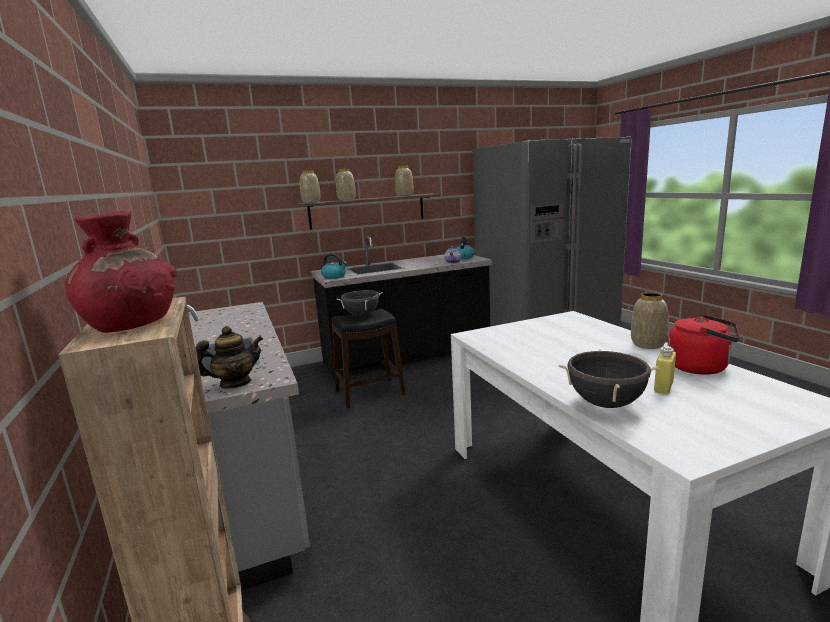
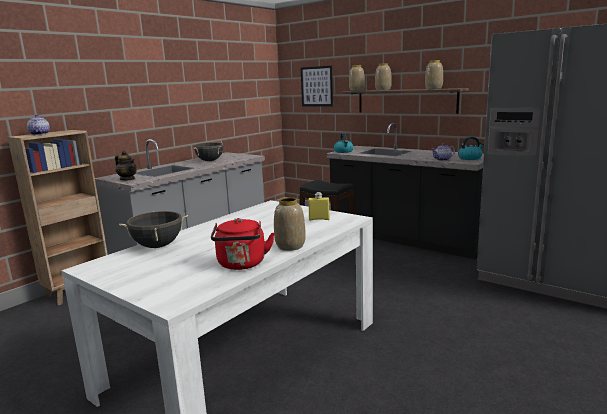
camera: 60 degrees right, 0 degrees up
(131, 324) = (39, 134): red vase -> teapot
(236, 201) = (316, 86): none -> picture
(361, 315) = (327, 183): black cooking pot -> black cooking pot (209, 161)
(663, 387) = (192, 257): yellow bottle -> yellow bottle (319, 219)

